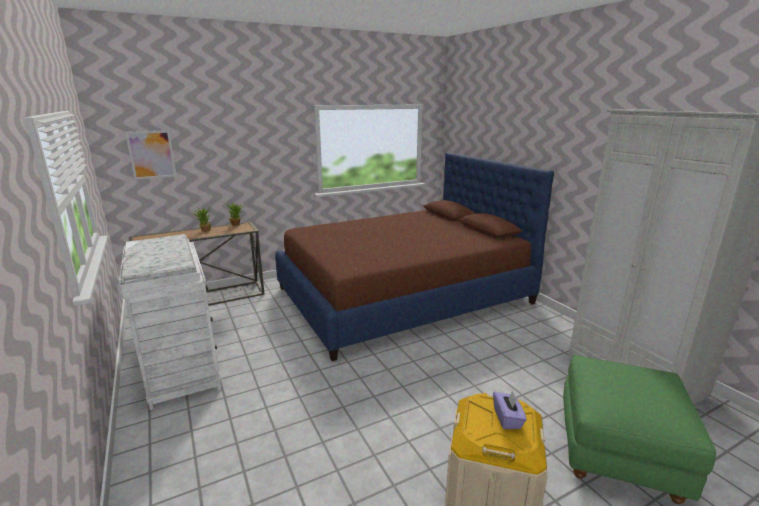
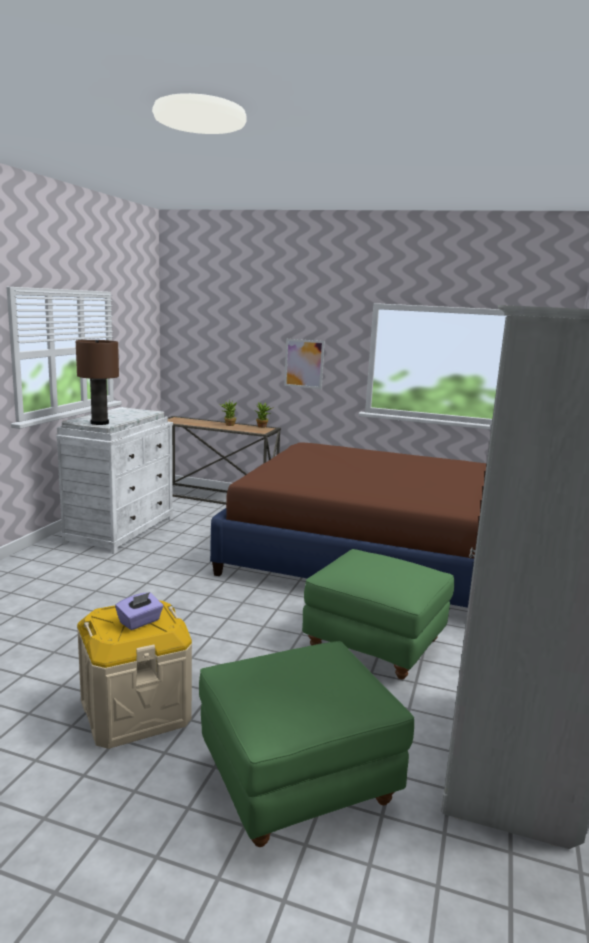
camera: 45 degrees right, 5 degrees down
(151, 154) = (203, 341): picture -> picture (304, 363)
(170, 265) = (100, 423): none -> brown table lamp
(493, 350) = (375, 644): none -> green ottoman

